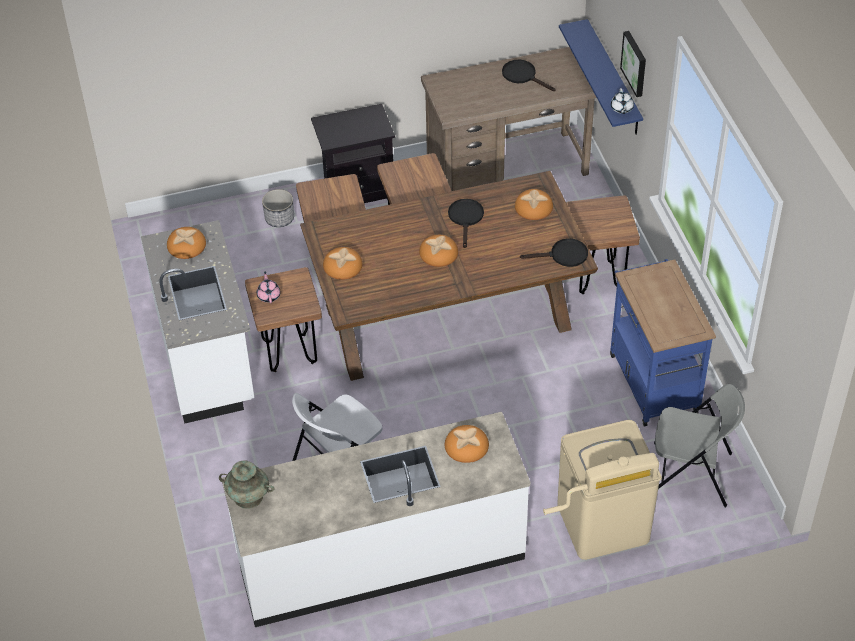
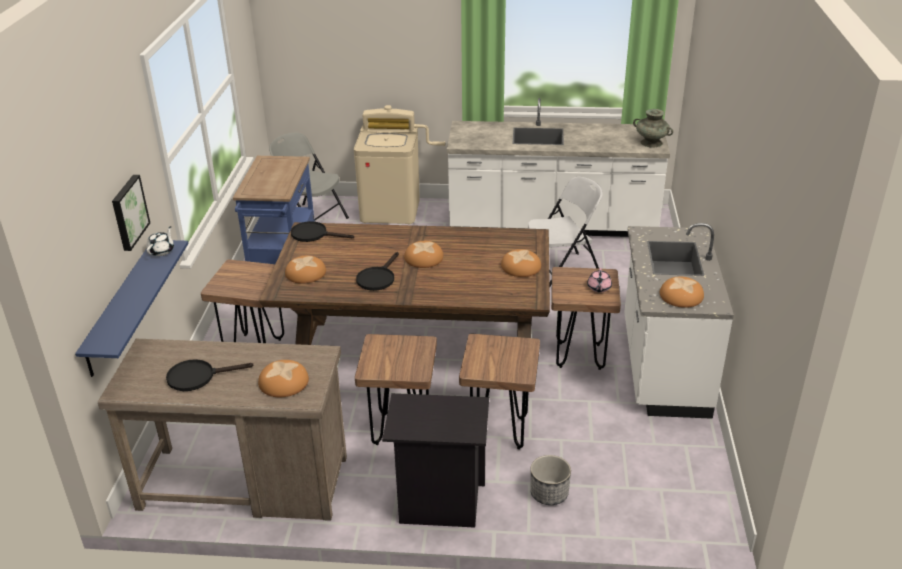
camera: 160 degrees left, 15 degrees down
(467, 446) = (483, 139): bread -> bread (283, 382)
(523, 76) = (198, 377): black frying pan -> black frying pan turned 105 degrees clockwise

